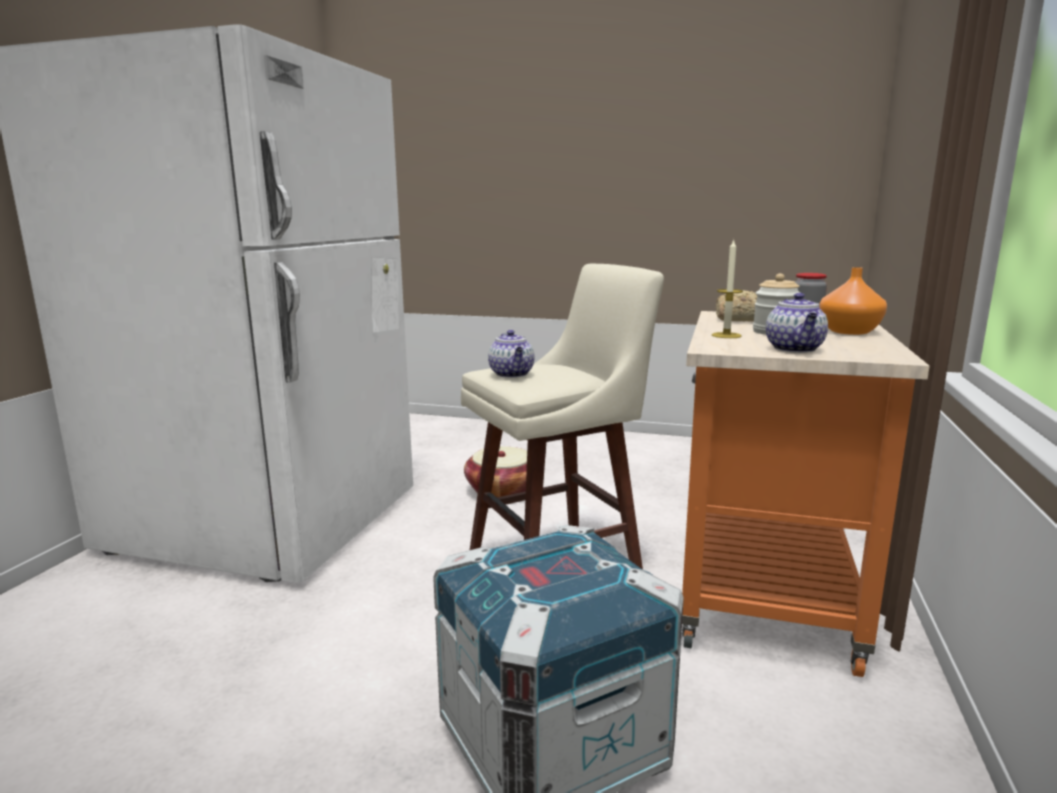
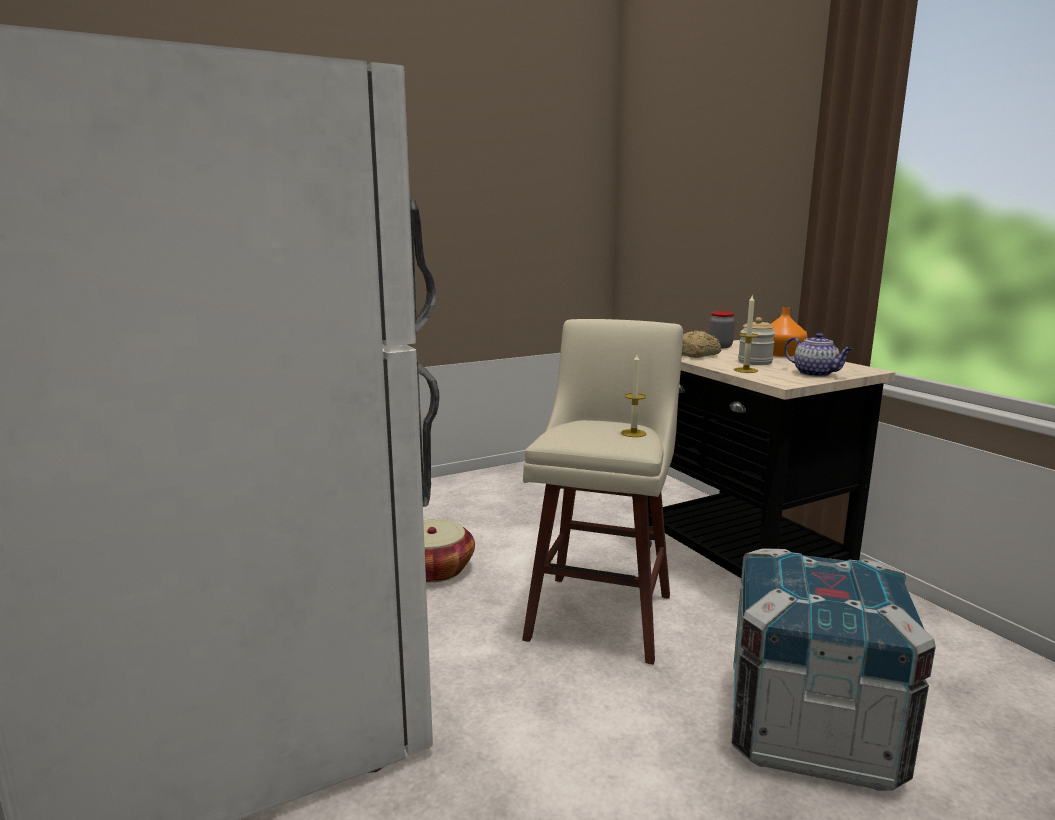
camera: 45 degrees left, 0 degrees up
(512, 374) = (588, 438): teapot -> none
(558, 379) = (633, 433): none -> candle
(766, 599) = (740, 570): orange cart -> black cart

